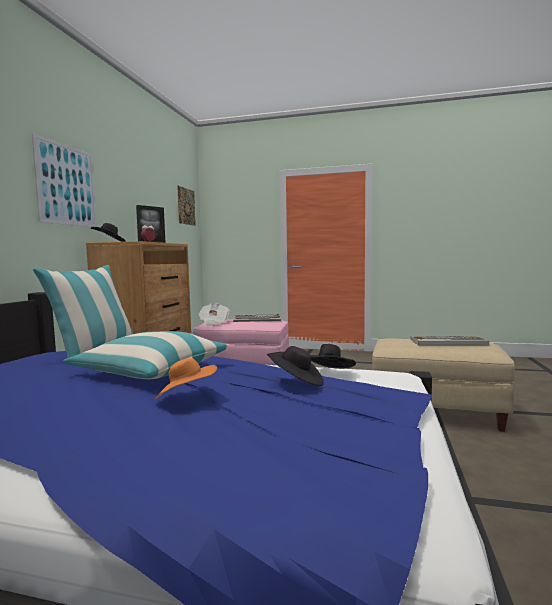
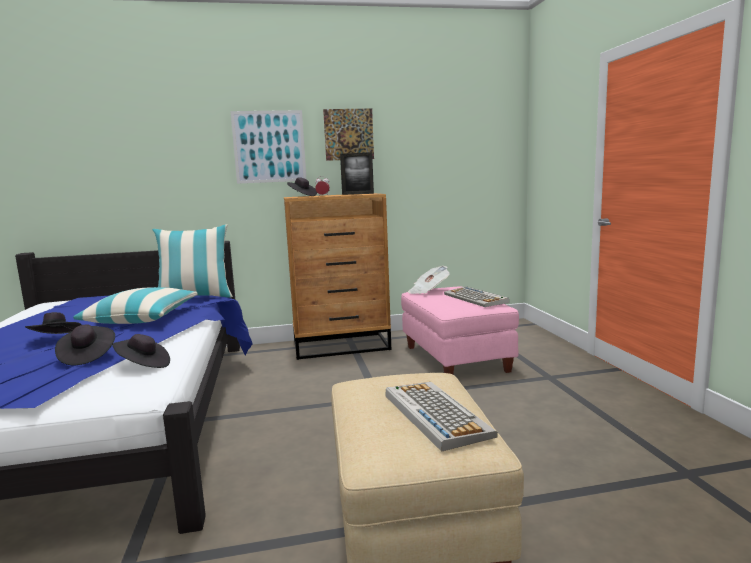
camera: 65 degrees right, 5 degrees up
(186, 206) = (486, 132): picture -> picture (349, 134)
(186, 398) = (56, 339): orange hat -> black hat

